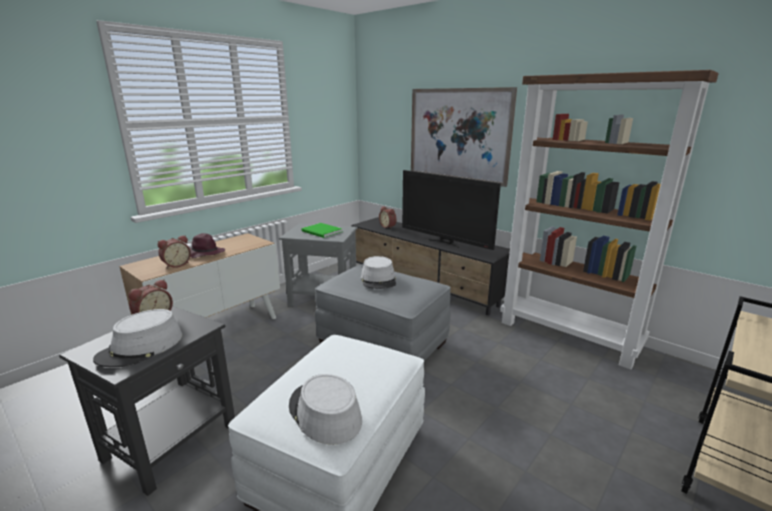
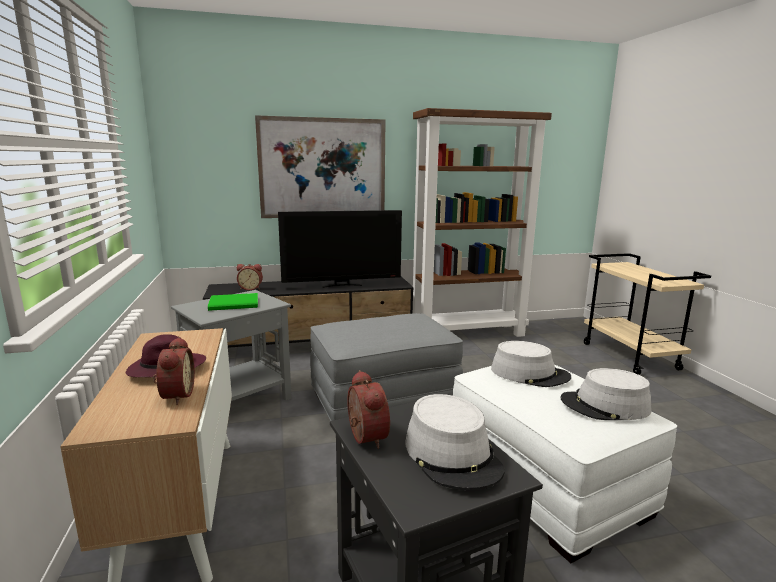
camera: 55 degrees left, 5 degrees down
(379, 280) = (378, 327): grey hat -> grey hat (529, 374)

